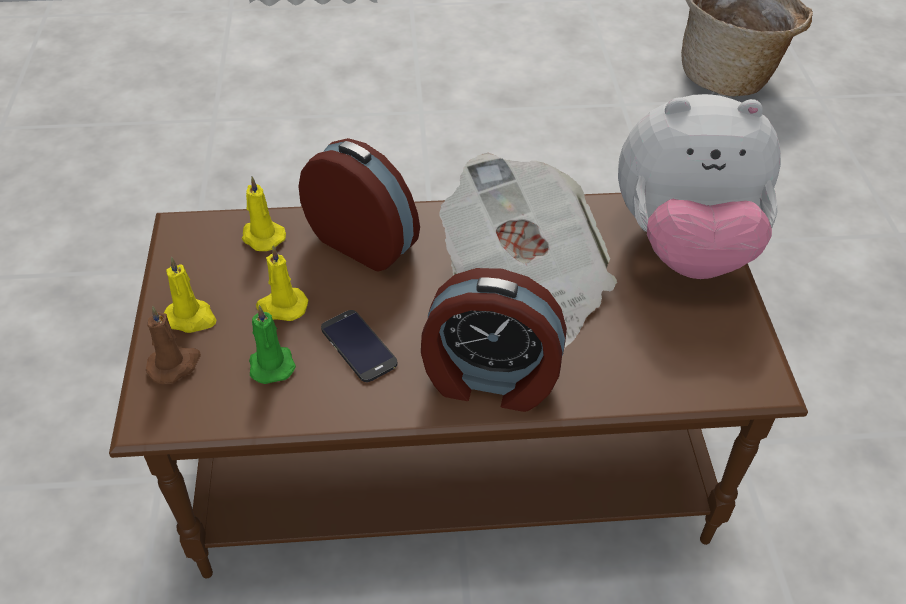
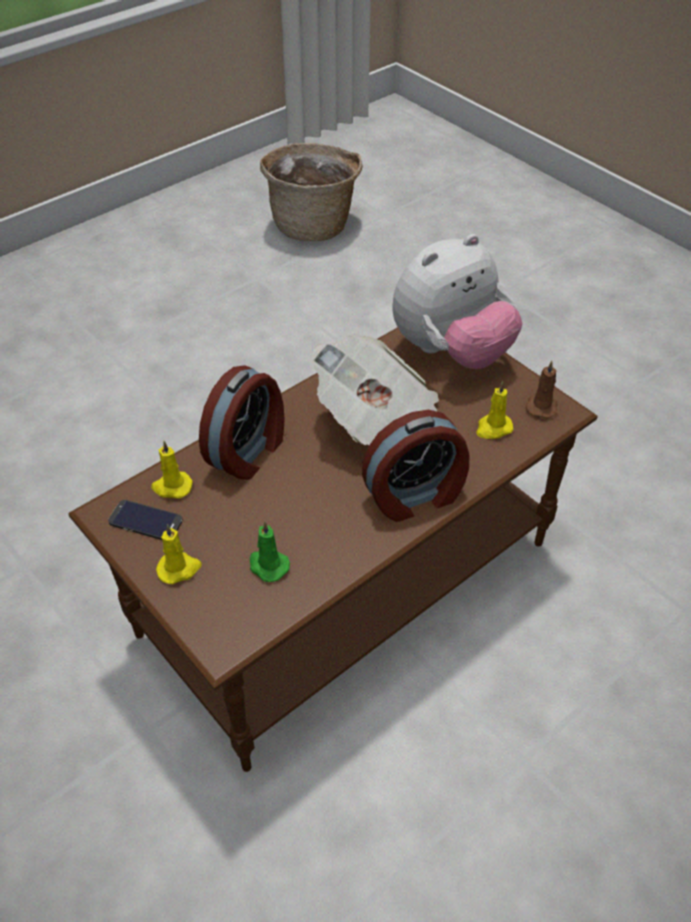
camera: 35 degrees left, 0 degrees up
(175, 365) = (201, 605): brown candle -> brown candle (541, 406)
(282, 306) = (236, 525): yellow candle -> yellow candle (493, 428)
(358, 346) = (314, 522): phone -> phone (145, 521)
(364, 241) = (248, 452): alarm clock -> alarm clock turned 120 degrees clockwise

